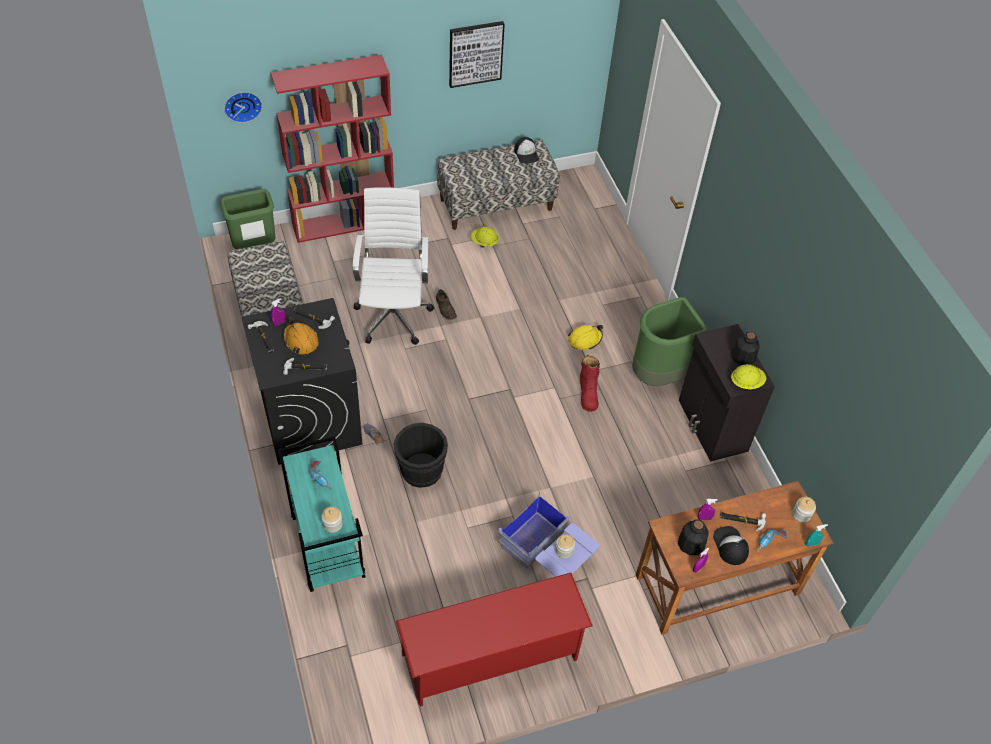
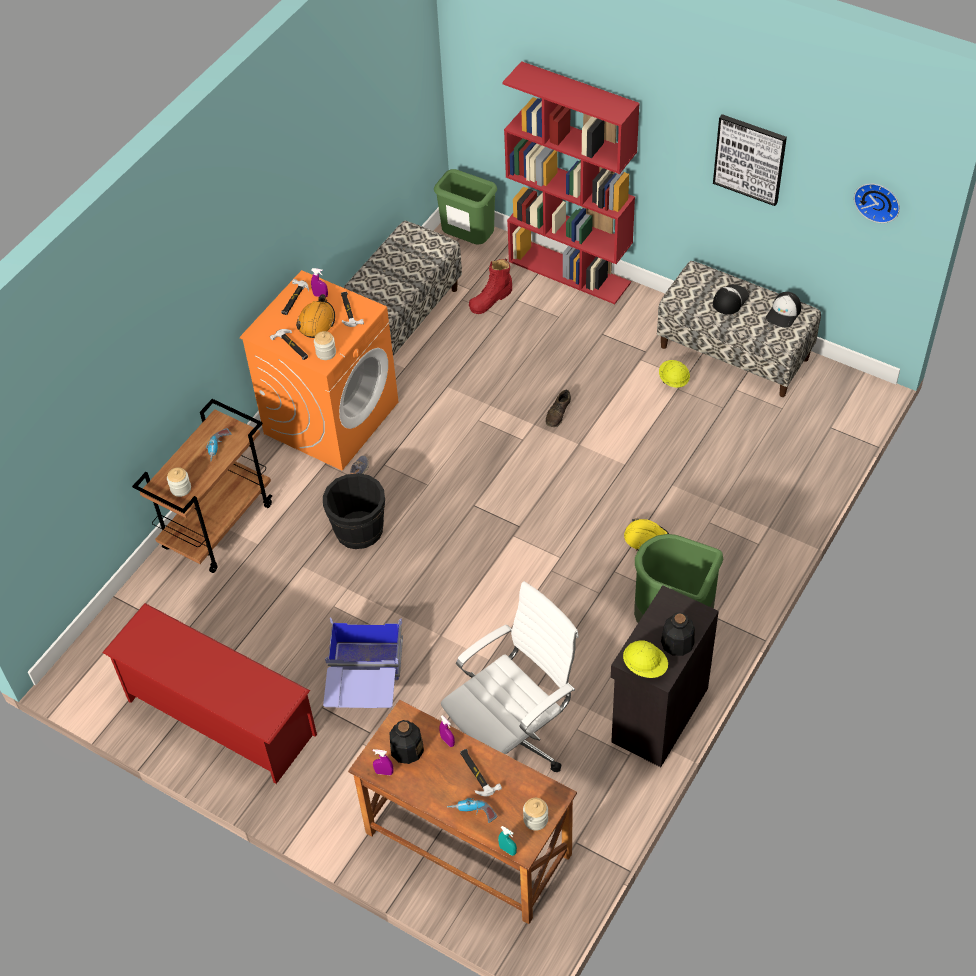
camera: 55 degrees right, 0 degrees up
(242, 105) = (492, 82): wall clock -> wall clock (878, 200)
(310, 418) = (331, 417): black washing machine -> orange washing machine
(326, 545) = (218, 525): turquoise cart -> brown cart
(393, 314) = (507, 384): white office chair -> white office chair (513, 741)
(564, 551) = (359, 684): jar -> jar (326, 353)
(588, 393) = (583, 587): red boot -> red boot (491, 299)
(730, 546) = (436, 782): cap -> cap (730, 300)

